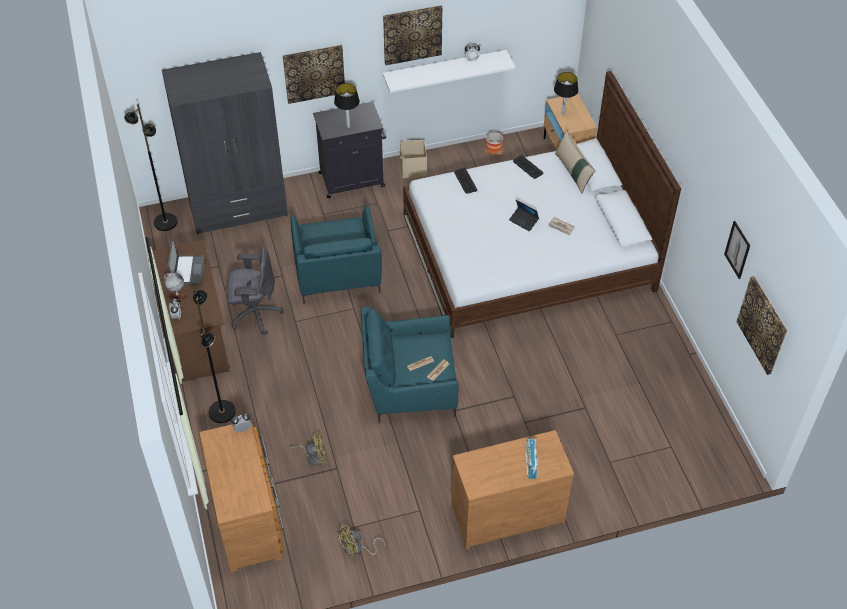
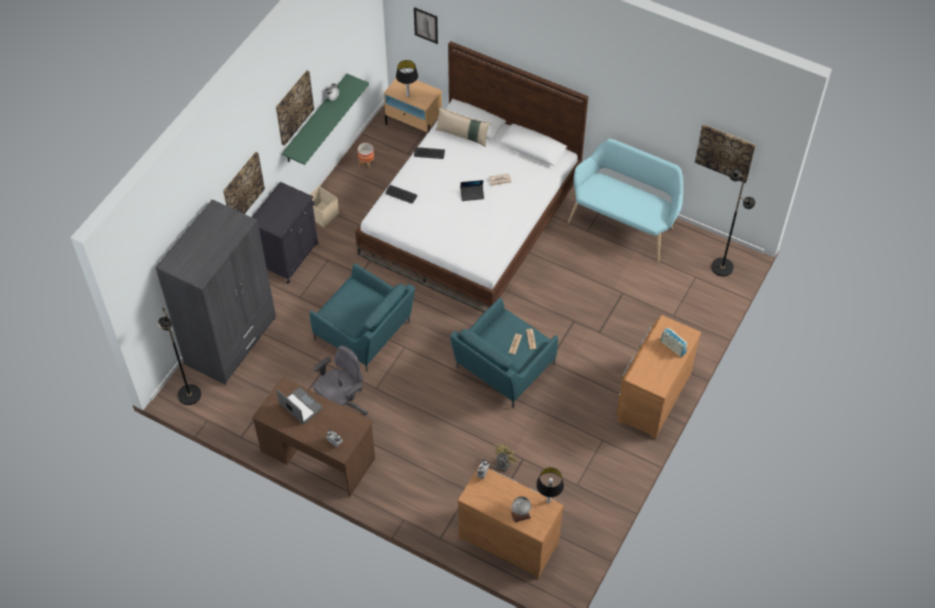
camera: 45 degrees left, 5 degrees up
(177, 295) = (316, 429): globe -> globe (520, 515)
(222, 411) = (405, 488): black floor lamp -> black floor lamp (722, 267)
(348, 126) = (286, 213): table lamp -> table lamp (548, 501)
(357, 549) = (595, 496): yellow fan -> none
(444, 69) = (315, 119): white shelf -> green shelf
(656, 353) = (624, 223): none -> turquoise bench
(737, 249) = (675, 113): picture -> picture (426, 25)

